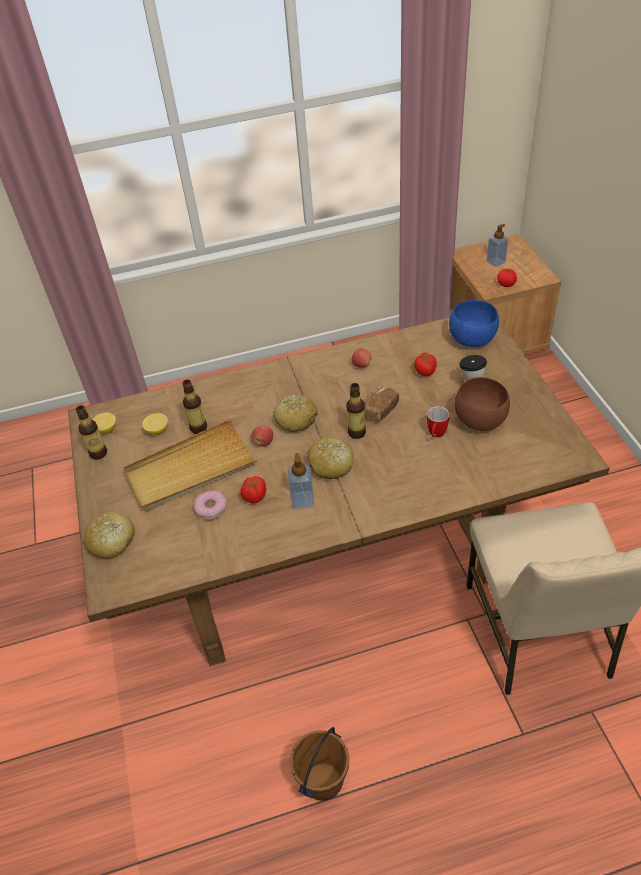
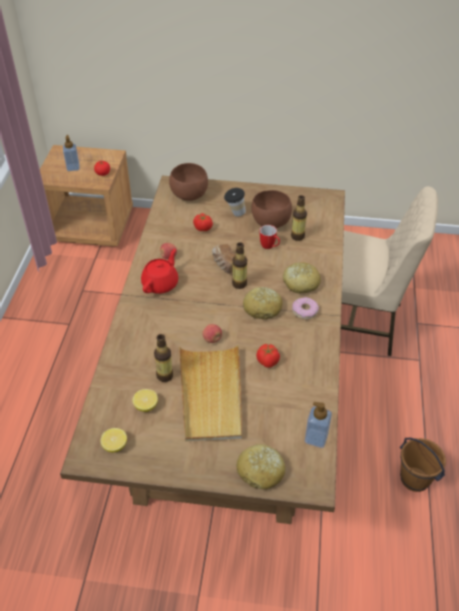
camera: 70 degrees left, 0 degrees up
(98, 453) = (144, 459): bottle -> bottle (297, 236)
(211, 508) = (264, 392): donut -> donut (304, 311)
(296, 419) = (200, 312): bread -> bread (300, 283)
(303, 500) = (288, 335): soap dispenser -> soap dispenser (316, 438)
(318, 376) = (161, 283): none -> red teapot
(472, 339) = (189, 195): blue bowl -> brown bowl

